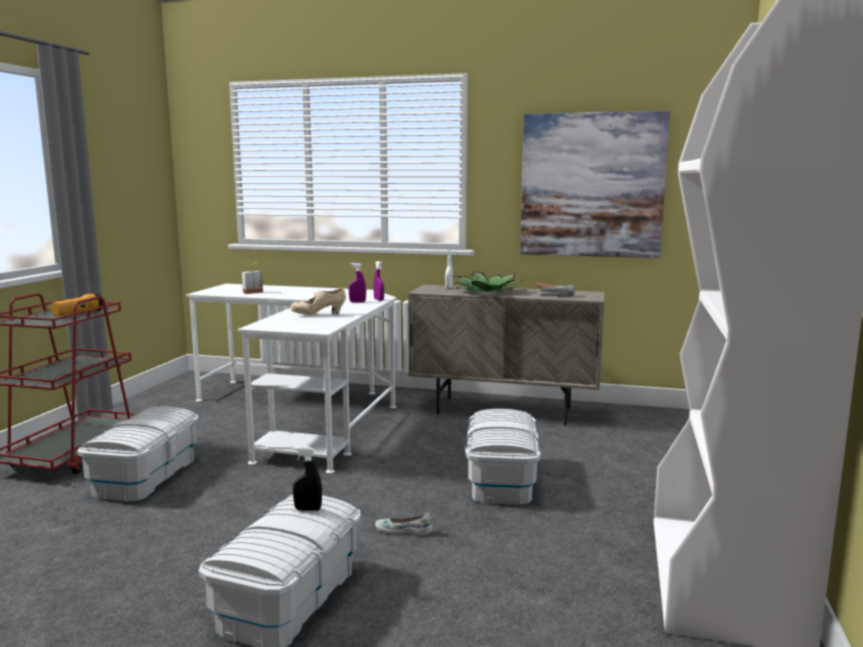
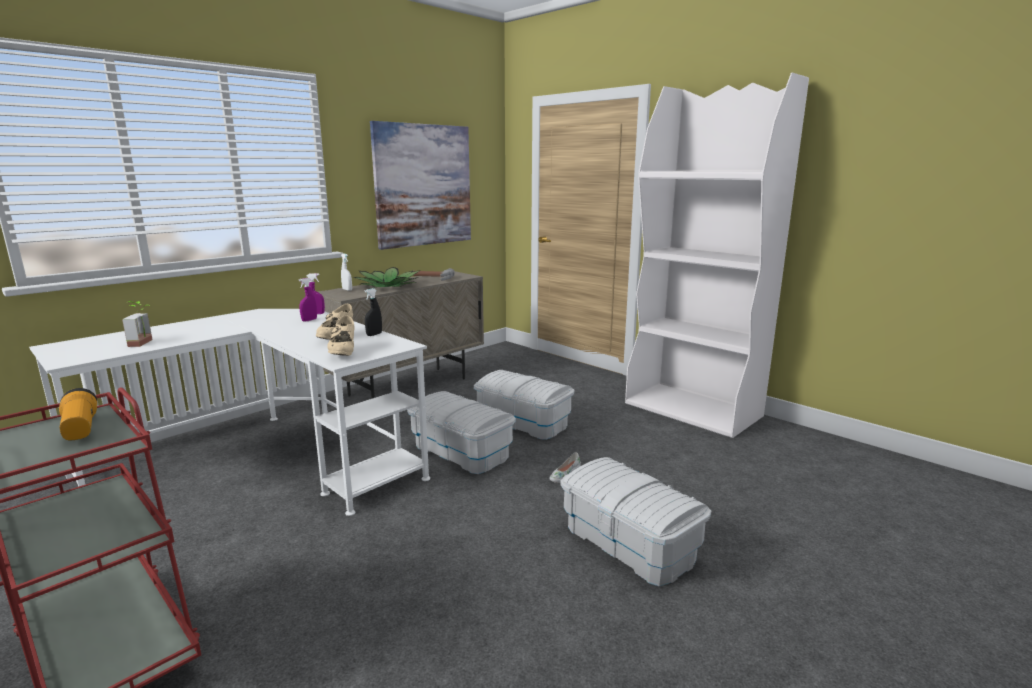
camera: 60 degrees left, 5 degrees up
(145, 476) = (287, 588): white storage box -> white storage box (460, 451)
(279, 323) = (343, 353): none -> beige shoe
(308, 509) = (610, 471): black spray bottle -> black spray bottle (374, 334)

